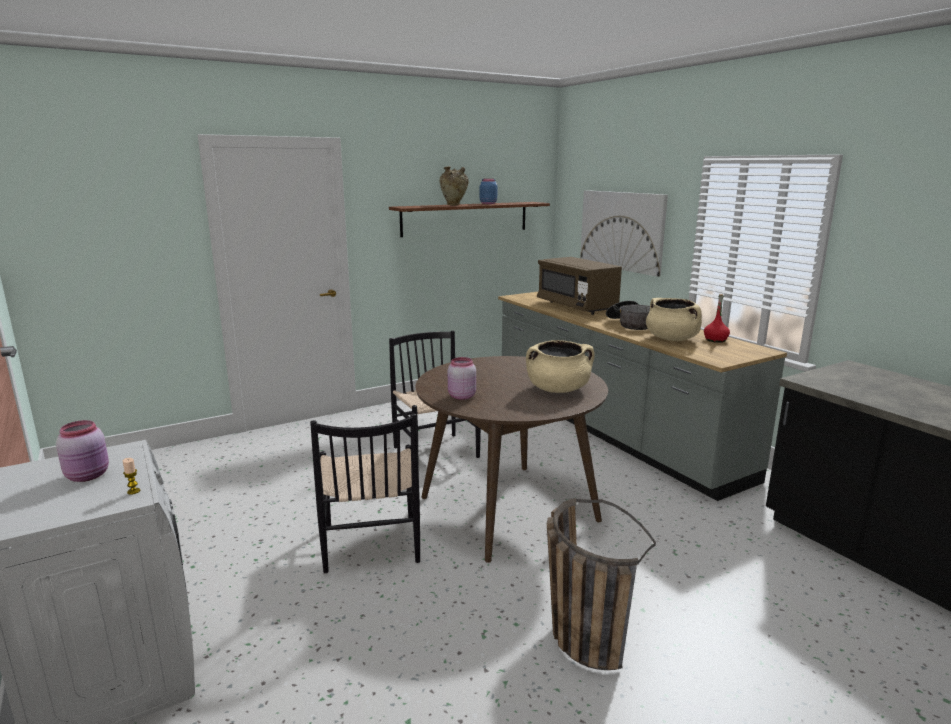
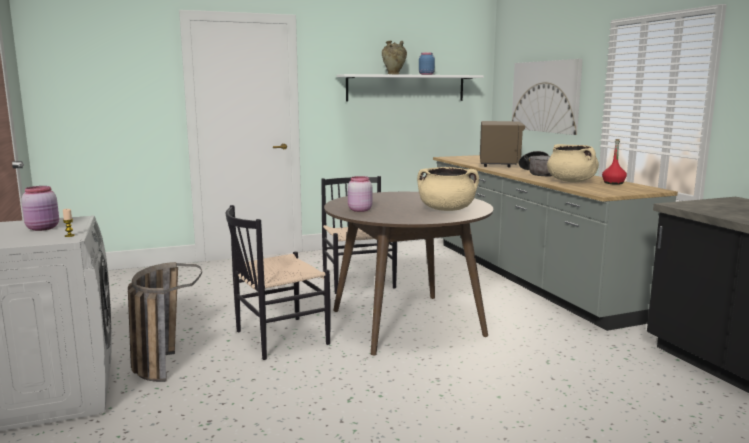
camera: 10 degrees right, 5 degrees down
(371, 547) = (277, 339): black chair -> black chair turned 60 degrees clockwise
(465, 218) = (406, 88): brown shelf -> white shelf
(576, 306) = (499, 163): brown microwave -> brown microwave turned 150 degrees counterclockwise
(578, 630) = (433, 404): basket -> basket (162, 361)

